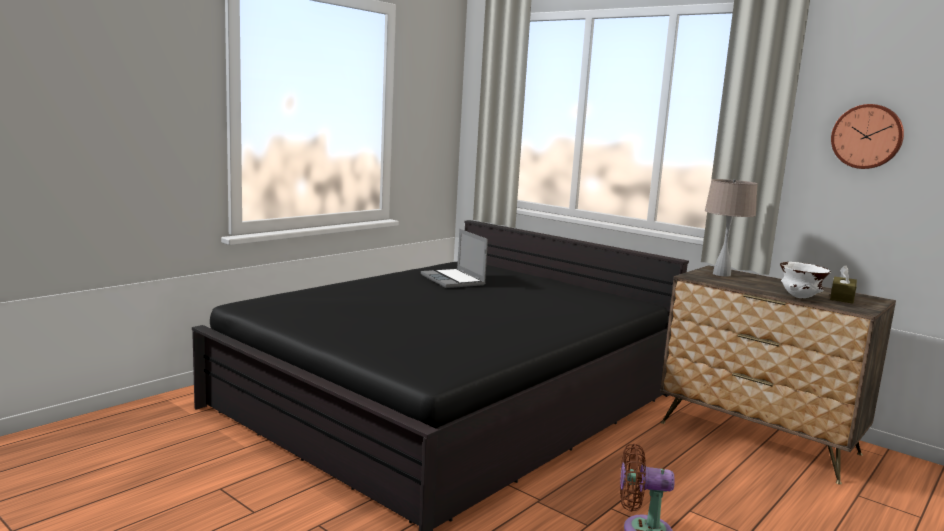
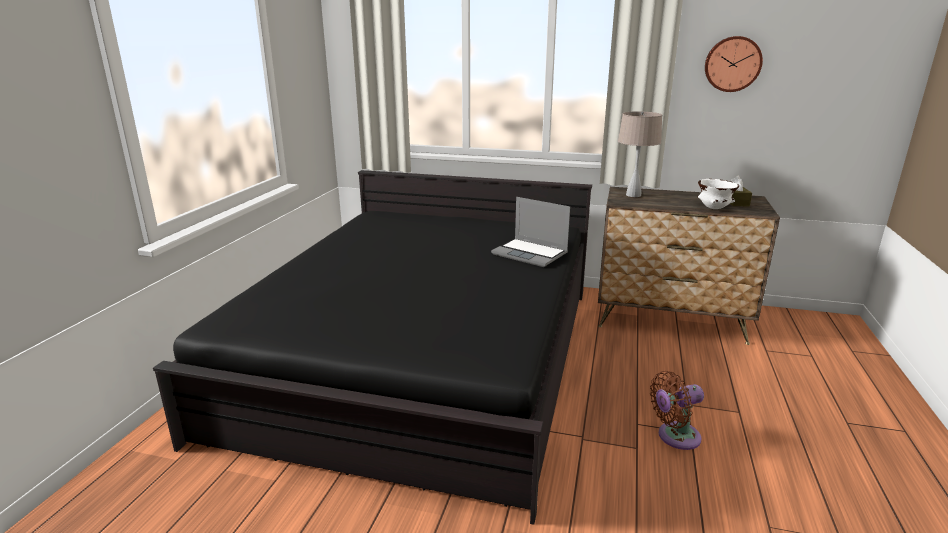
camera: 25 degrees left, 10 degrees up
(454, 280) = (387, 238): laptop -> laptop (531, 254)

